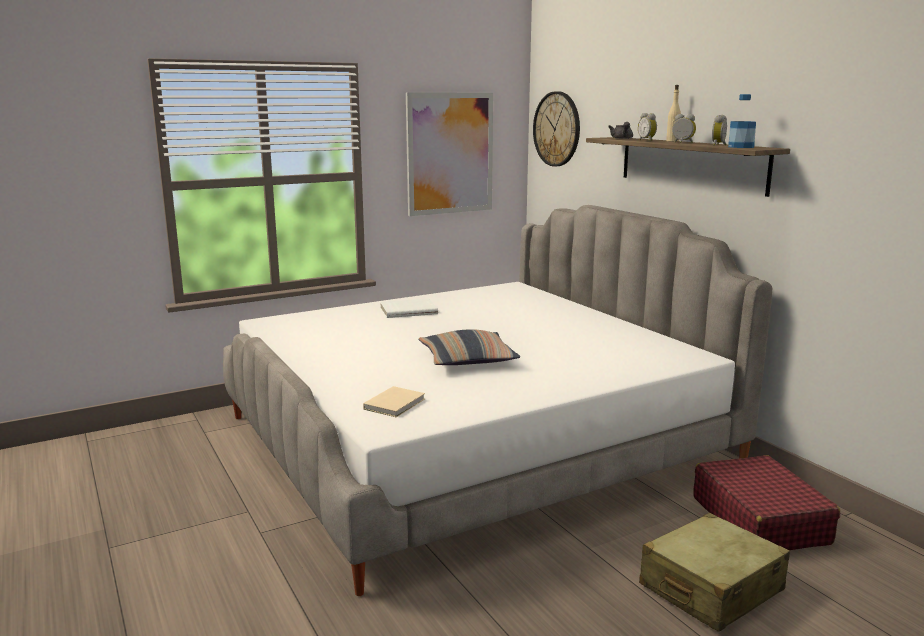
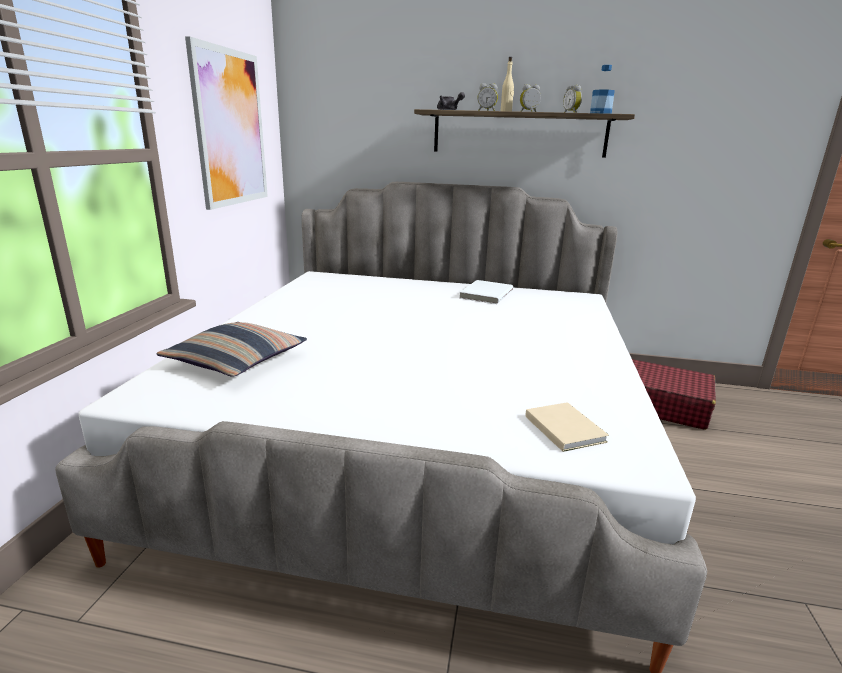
camera: 50 degrees left, 5 degrees up
(408, 310) = (287, 324): white book -> white book (485, 294)
(467, 360) = (478, 354): pillow -> pillow (236, 360)
(557, 129) = (329, 104): wall clock -> none
(710, 588) = (739, 466): beige suitcase -> none

